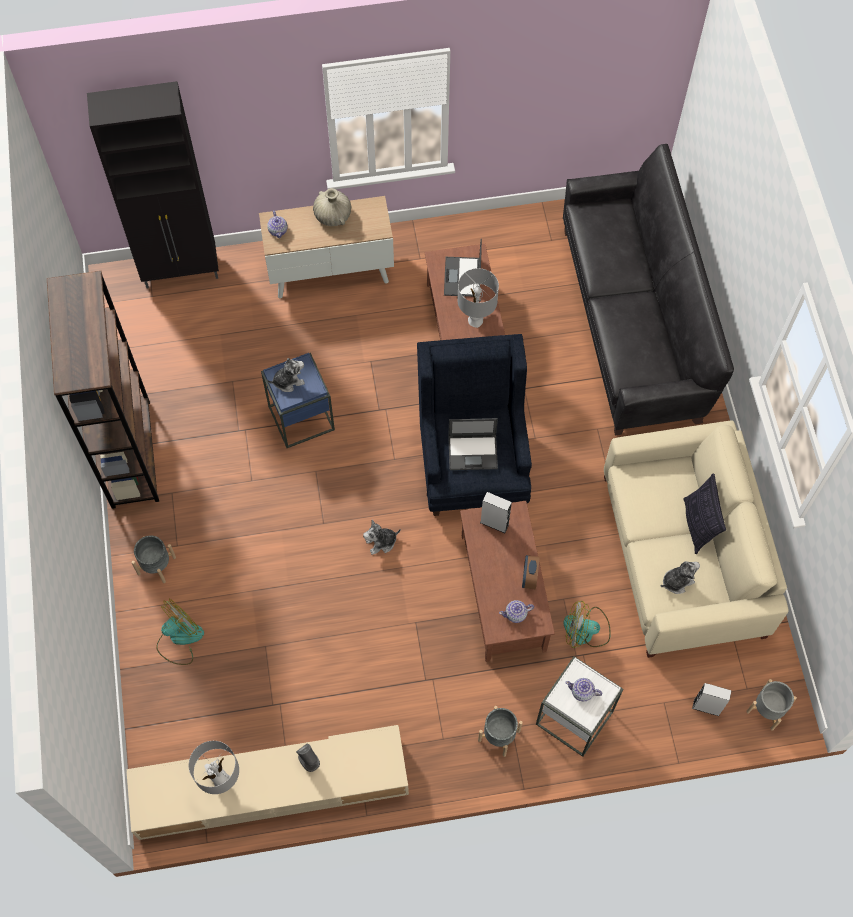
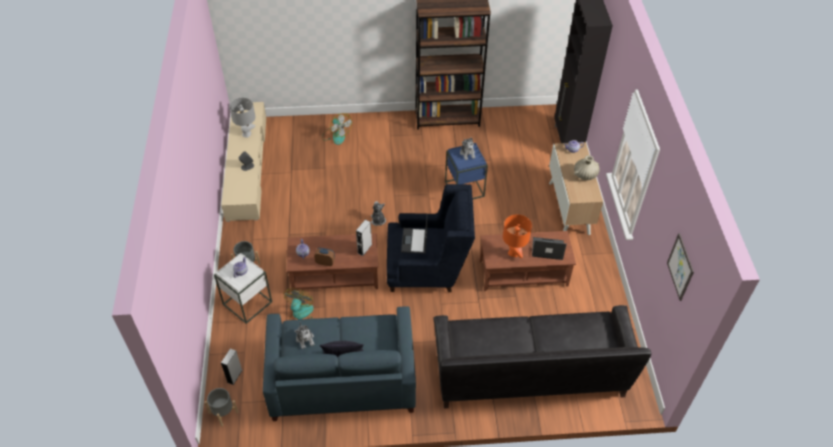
camera: 95 degrees right, 15 degrees down
(156, 565) = (379, 128): grey planter -> none
(476, 320) = (513, 253): grey table lamp -> orange table lamp
(604, 67) = (680, 267): none -> picture
(681, 556) = (342, 378): beige sofa -> blue sofa

